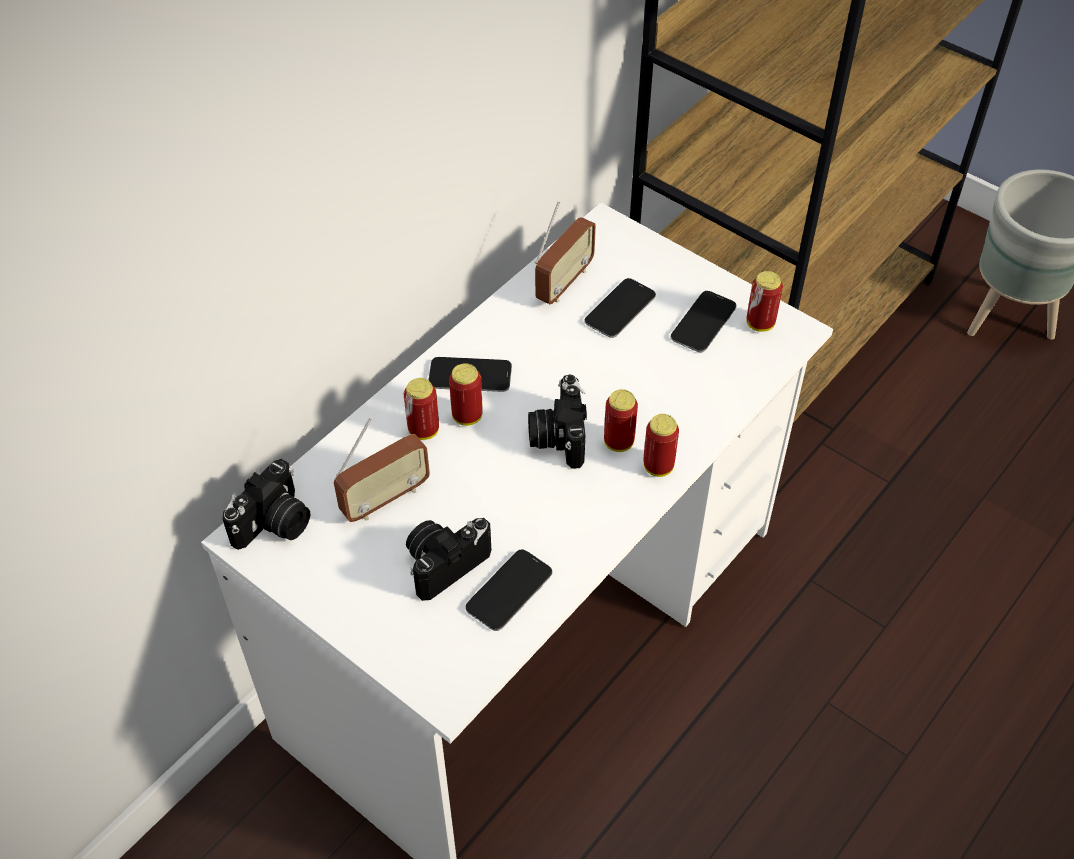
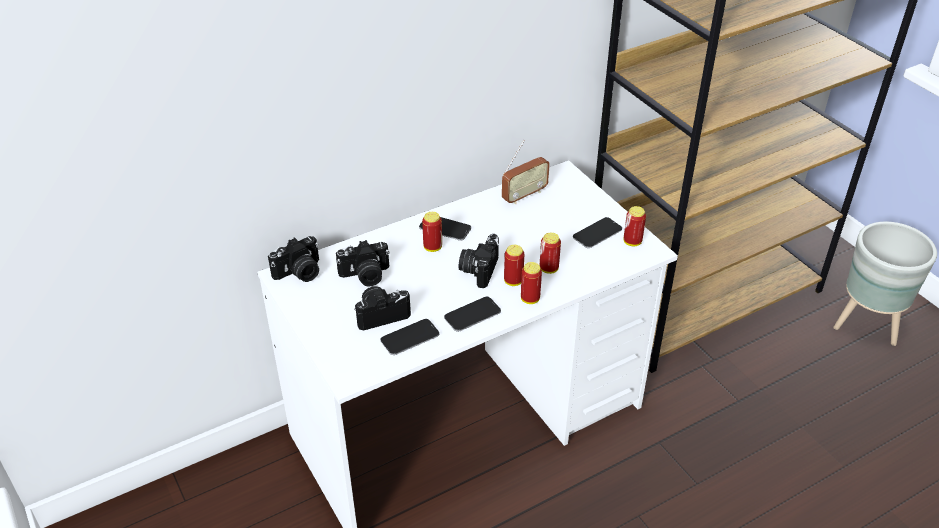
camera: 20 degrees right, 10 degrees down
(385, 499) = (365, 276): radio -> camera
(423, 430) = (404, 248): can -> can (548, 269)
(620, 309) = (550, 216): phone -> phone (472, 315)

